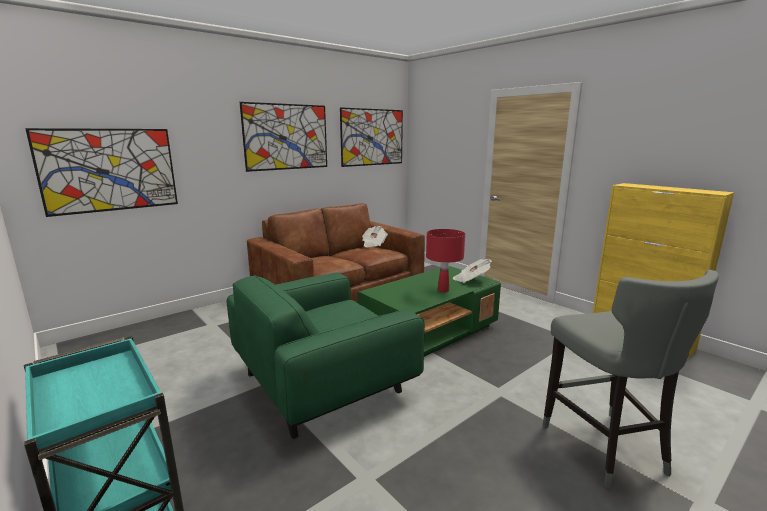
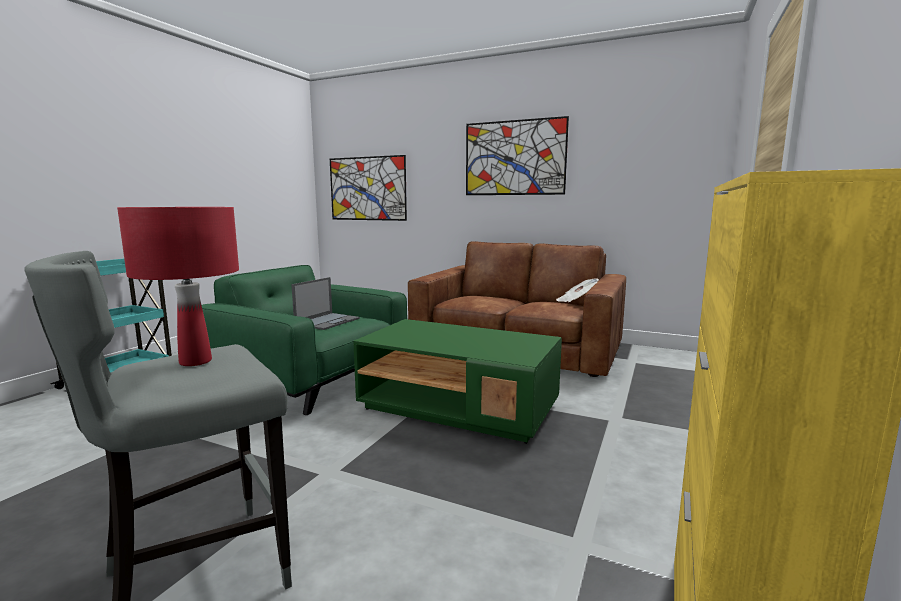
camera: 65 degrees right, 5 degrees down
(340, 316) = (328, 321): none -> laptop
(372, 137) = (650, 153): picture -> none
(443, 290) = (449, 344): red table lamp -> red table lamp (196, 361)
(471, 280) = (513, 352): newspaper -> none

